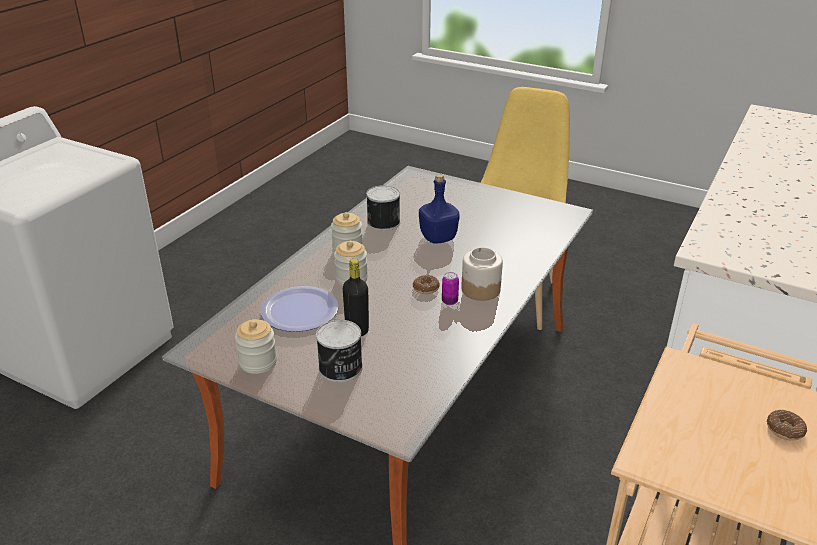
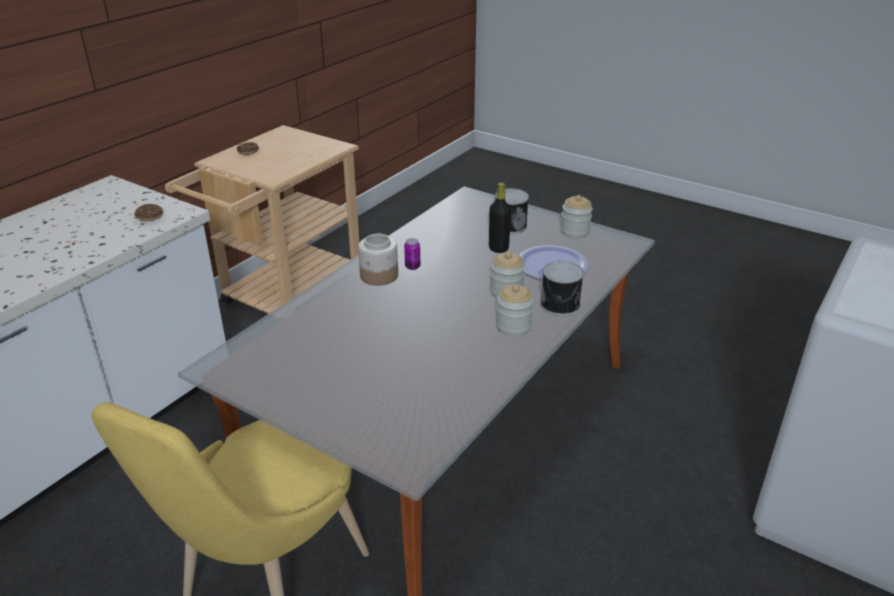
camera: 175 degrees left, 0 degrees up
(382, 222) = (470, 363): can -> can (561, 305)
(426, 288) = (432, 279): donut -> donut (149, 217)
(437, 237) = (404, 336): blue bottle -> none

